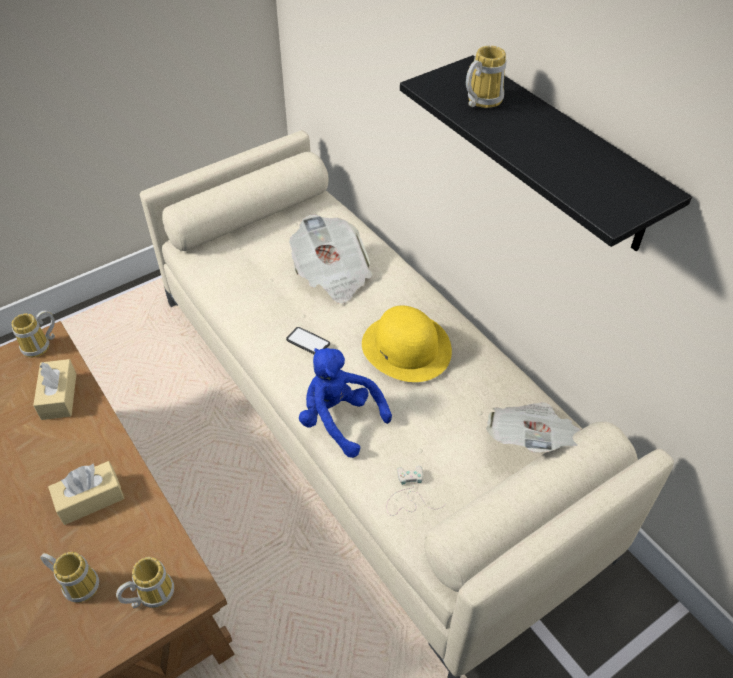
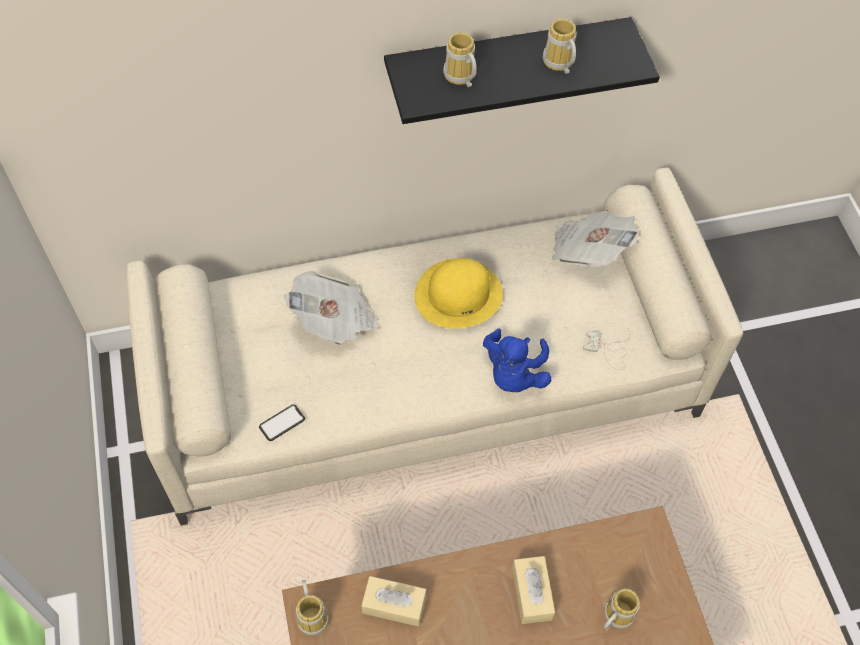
camera: 70 degrees left, 10 degrees up
(151, 594) = (642, 560): mug -> mug (558, 64)
(308, 342) = (415, 369): phone -> phone (282, 423)
(339, 419) = (513, 374): blue plush toy -> blue plush toy turned 45 degrees counterclockwise

